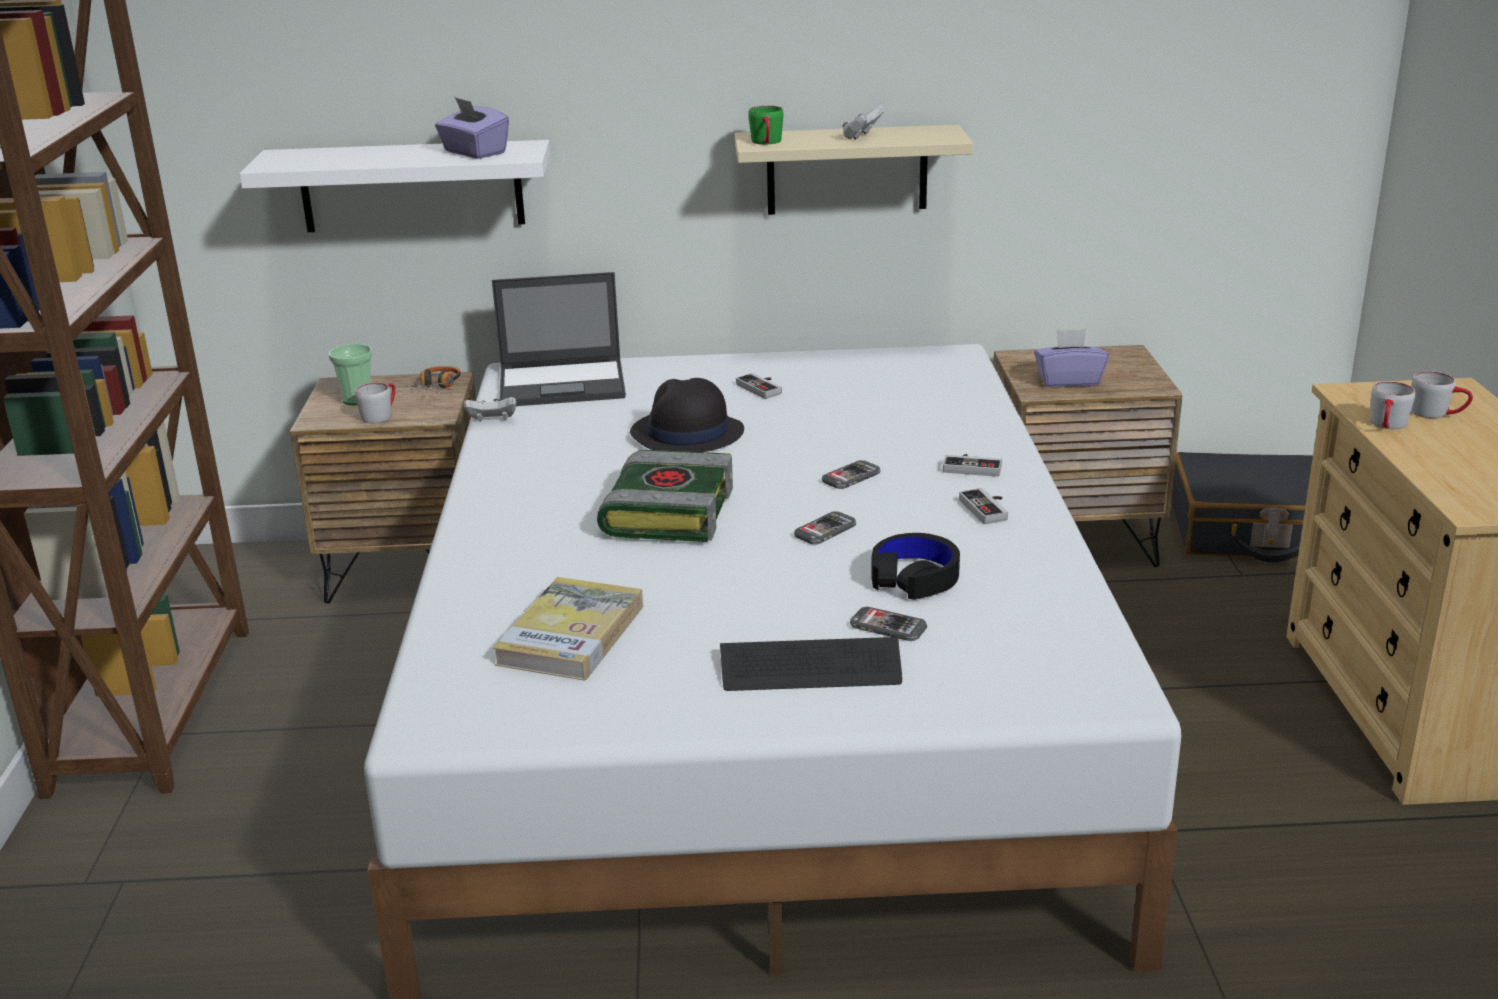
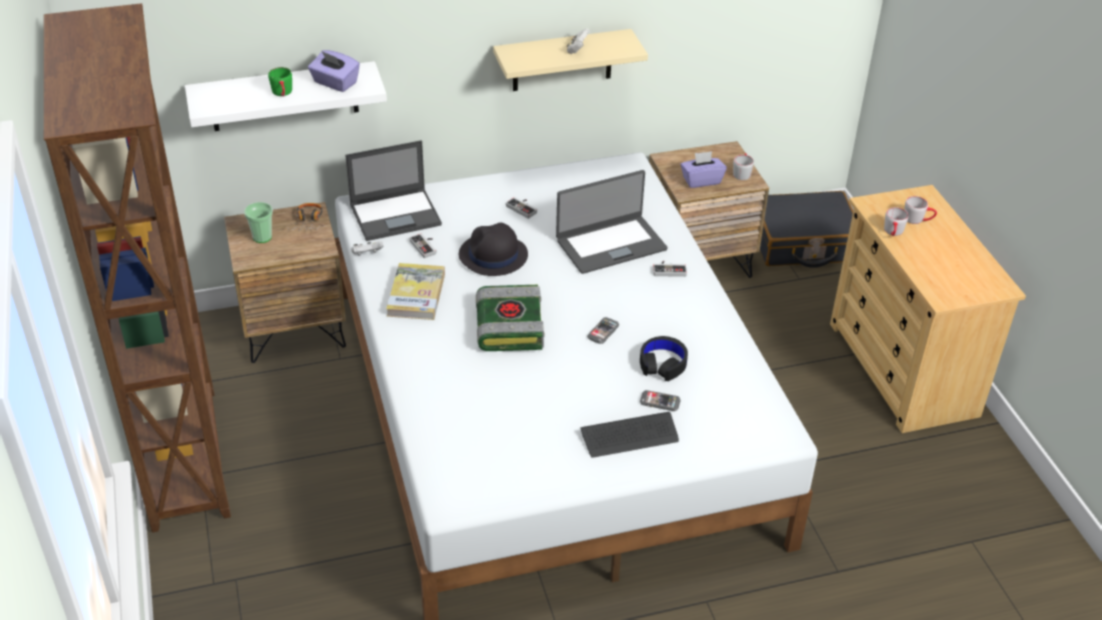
camera: 15 degrees left, 15 degrees up
(380, 414) = (285, 250): grey mug -> grey mug (742, 172)
(571, 635) = (495, 428): book -> book (416, 294)
(767, 142) = (520, 60): green mug -> green mug (283, 93)
(851, 477) = (603, 285): phone -> none
(885, 433) = (610, 244): none -> laptop
(988, 509) = (687, 304): game controller -> game controller (425, 246)

